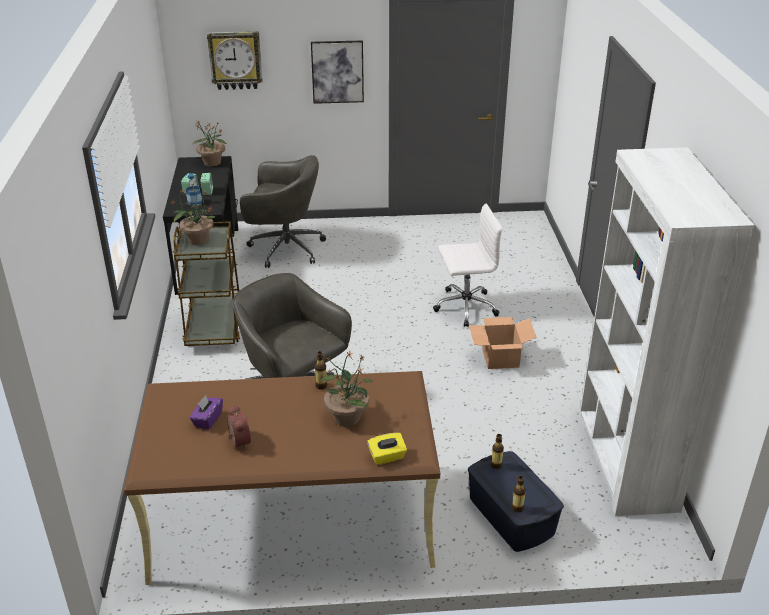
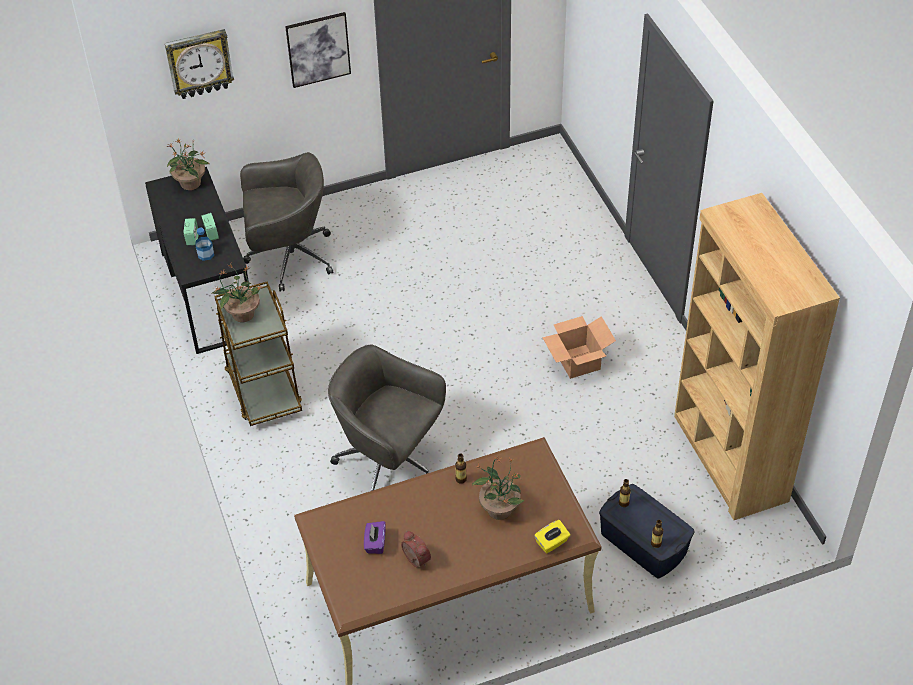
camera: 15 degrees left, 15 degrees up
(464, 307) = (519, 300): white office chair -> none
(625, 461) = (729, 459): white bookcase -> brown bookcase

